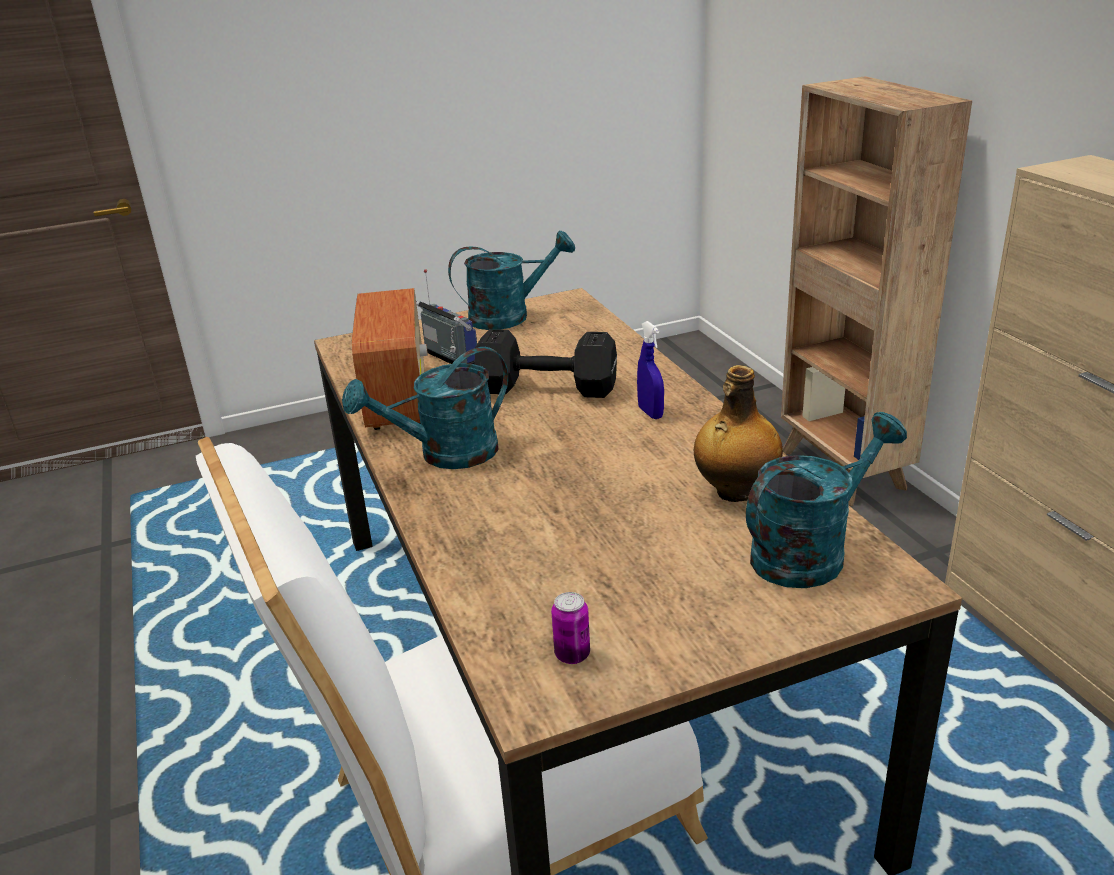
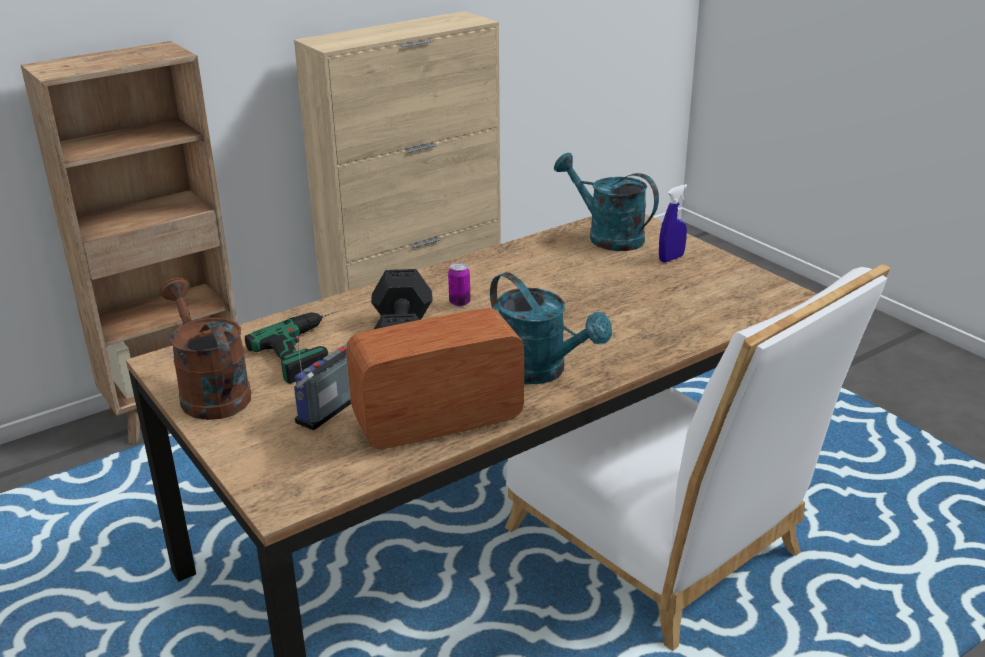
camera: 105 degrees left, 0 degrees up
(510, 316) = (210, 392): turquoise watering can -> brown watering can
(560, 349) = (311, 348): none -> power drill
(572, 655) = (744, 290): can -> can (459, 303)
(650, 413) = (443, 293): blue spray bottle -> blue spray bottle (671, 258)
(735, 492) = (551, 258): bottle -> none

